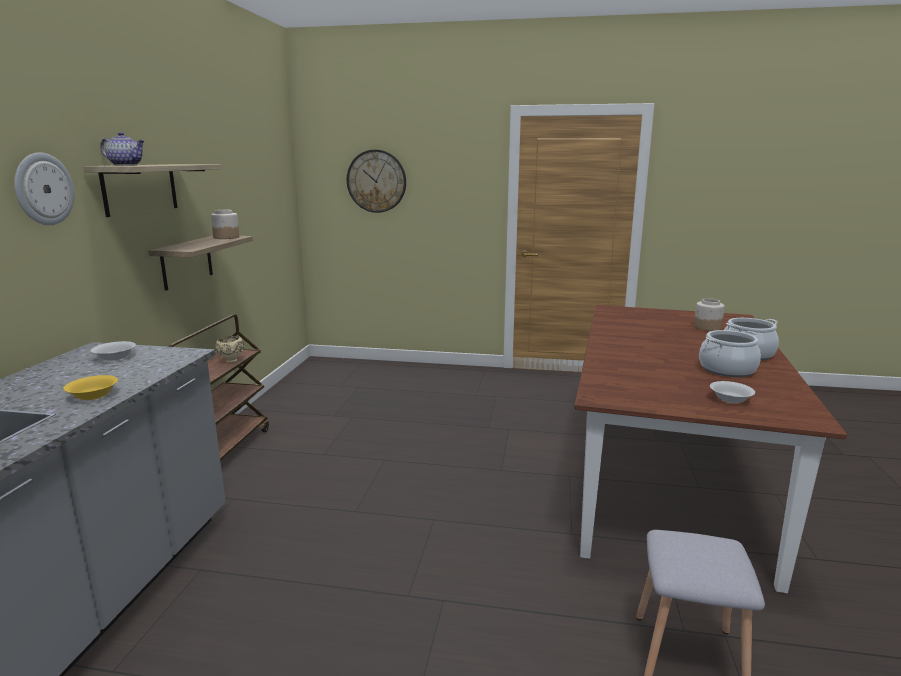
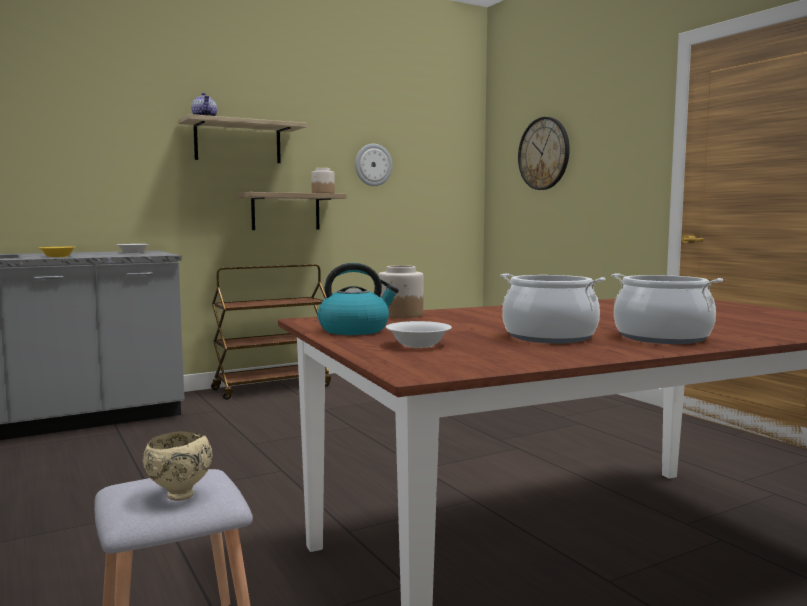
camera: 50 degrees right, 10 degrees down
(43, 189) = (137, 132): wall clock -> wall clock (373, 165)
(231, 361) = (289, 302): beige bowl -> beige bowl (178, 495)
(659, 398) = (355, 330): none -> kettle
(707, 327) = (741, 320): jar -> jar (400, 315)

